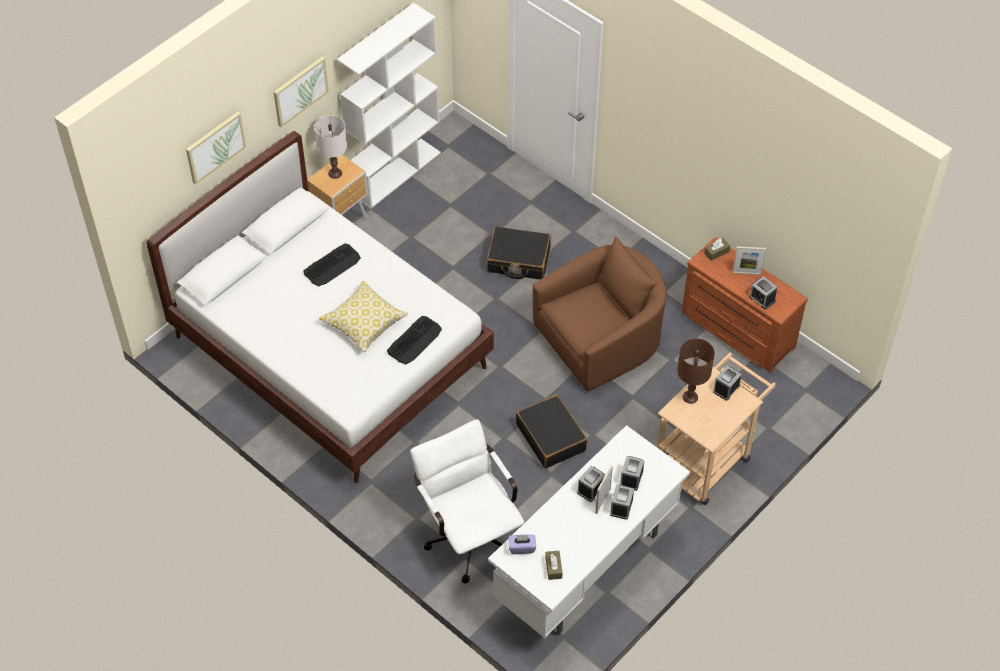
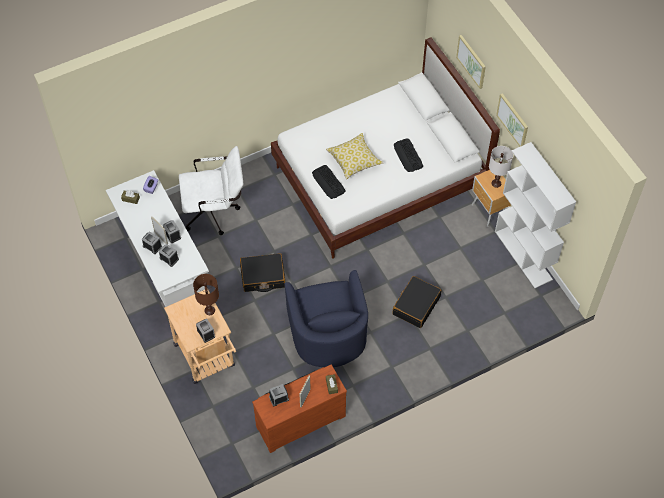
camera: 110 degrees right, 5 degrees up
(601, 339) = (327, 332): brown armchair -> blue armchair

